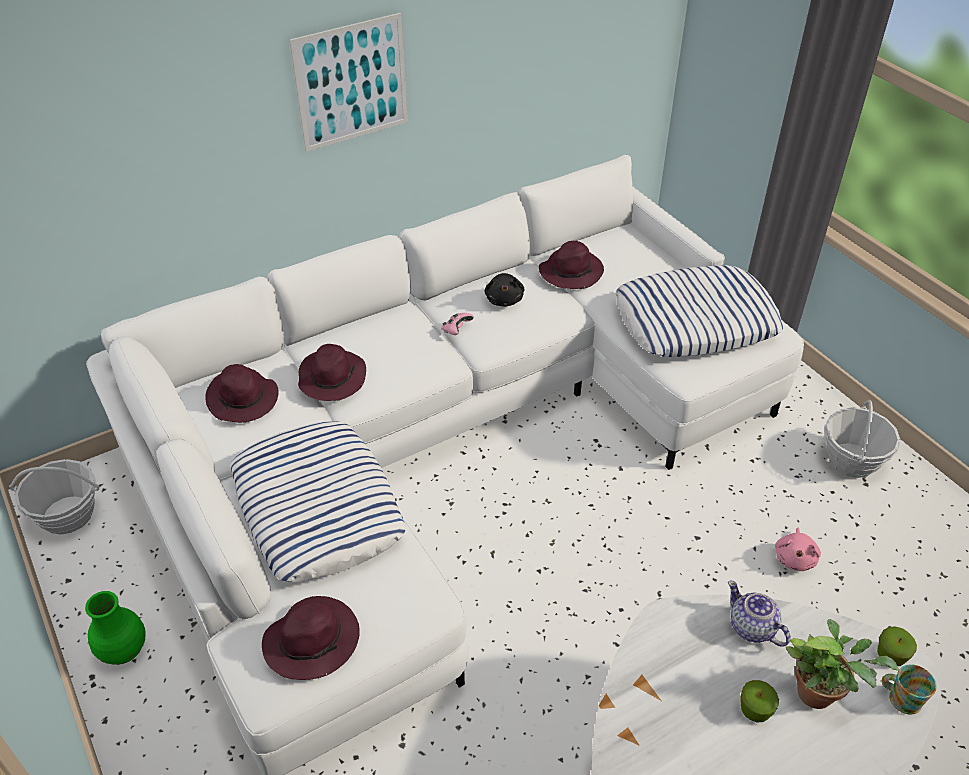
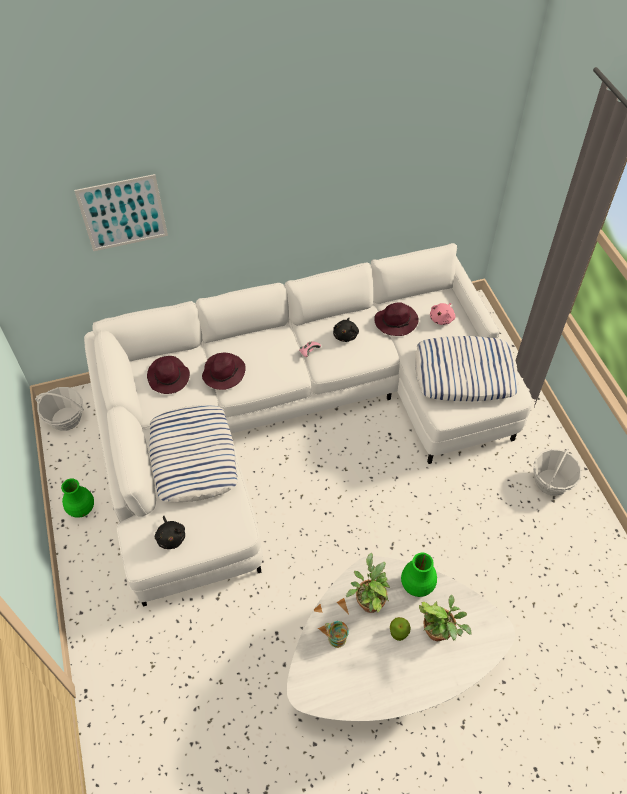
camera: 15 degrees right, 10 degrees up
(313, 640) = (171, 537): purple hat -> black plush toy
(351, 83) = (261, 193): picture -> picture (123, 213)
(685, 670) = (369, 601): none -> potted plant
(752, 628) = (417, 585): teapot -> green vase
(795, 558) = (485, 540): pink plush toy -> pink plush toy (442, 318)
(891, 655) = (491, 620): apple -> none
(900, 697) = (485, 646): mug -> mug (335, 636)

